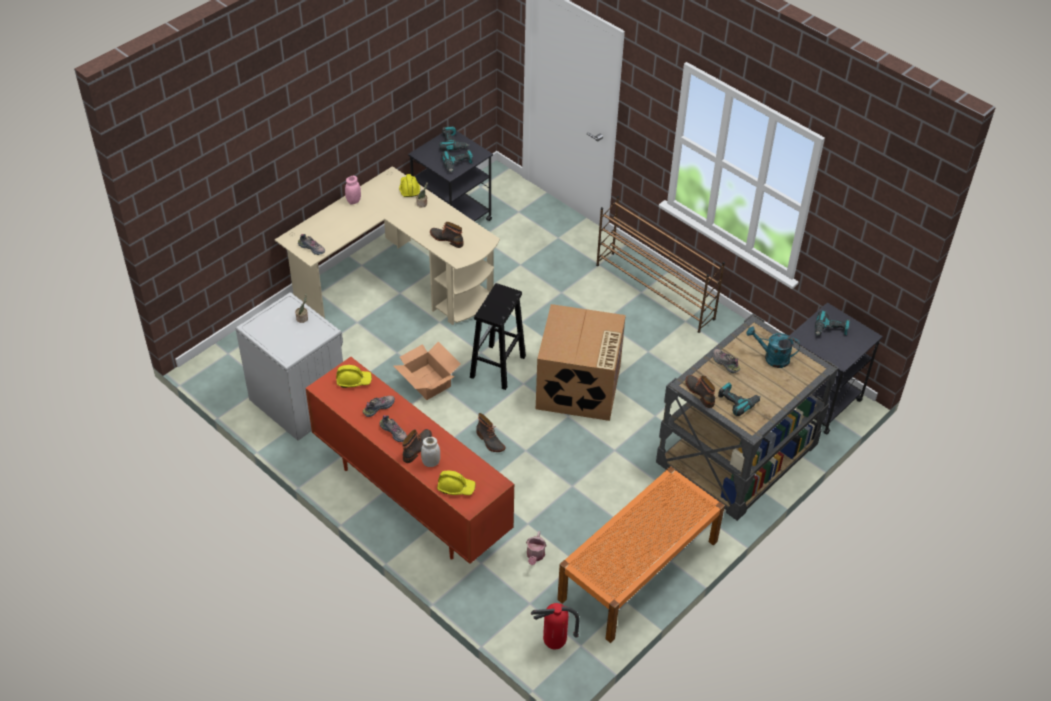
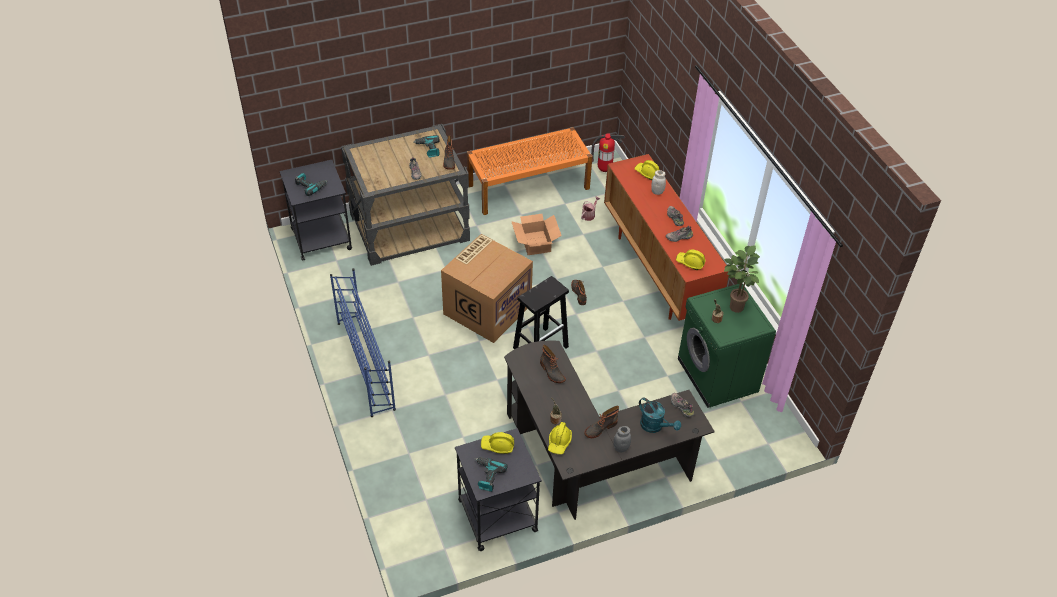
camera: 155 degrees left, 0 degrees up
(287, 339) = (734, 305): none -> potted plant
(300, 401) = (716, 376): white washing machine -> green washing machine
(353, 201) = (621, 448): pink jar -> grey jar
(396, 281) = (588, 462): beige desk -> black desk
(418, 448) = (662, 203): boot -> boot (600, 428)
(427, 382) = (604, 355): cardboard box -> cardboard box (536, 242)
(458, 164) = (498, 446): power drill -> yellow hard hat
(655, 292) = (365, 364): brown shoe rack -> blue shoe rack
(772, 357) = (379, 166): turquoise watering can -> turquoise watering can (655, 426)

